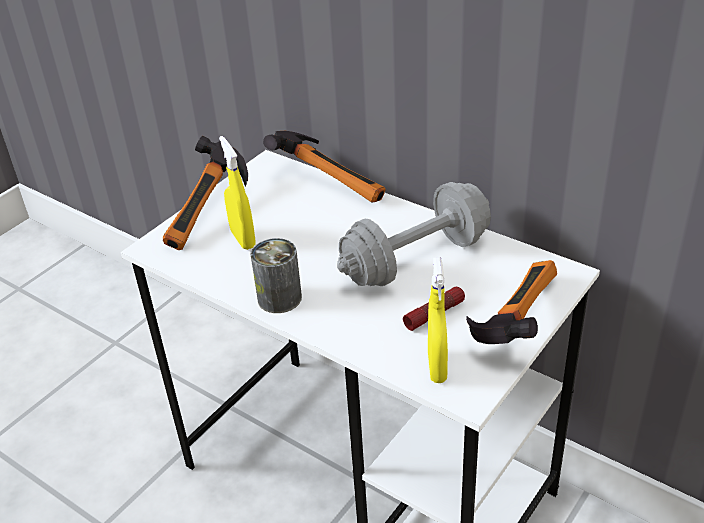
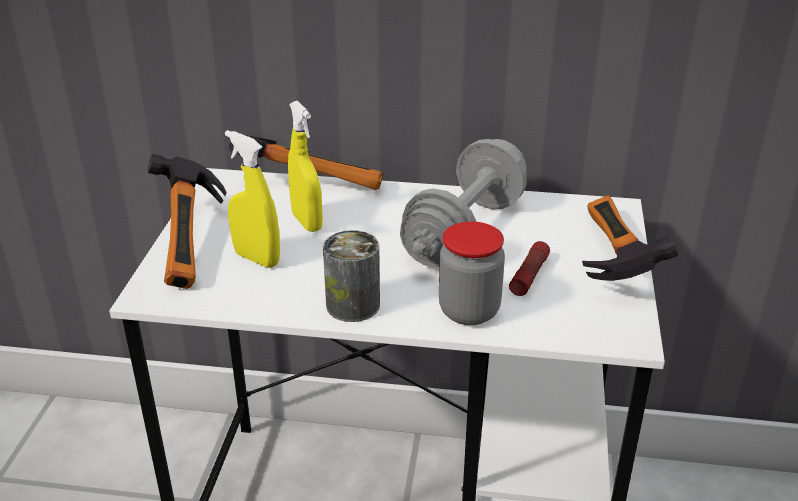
camera: 30 degrees left, 5 degrees down
(360, 330) = (469, 311): none -> jar
(437, 367) = (576, 321): yellow spray bottle -> yellow spray bottle (307, 222)

